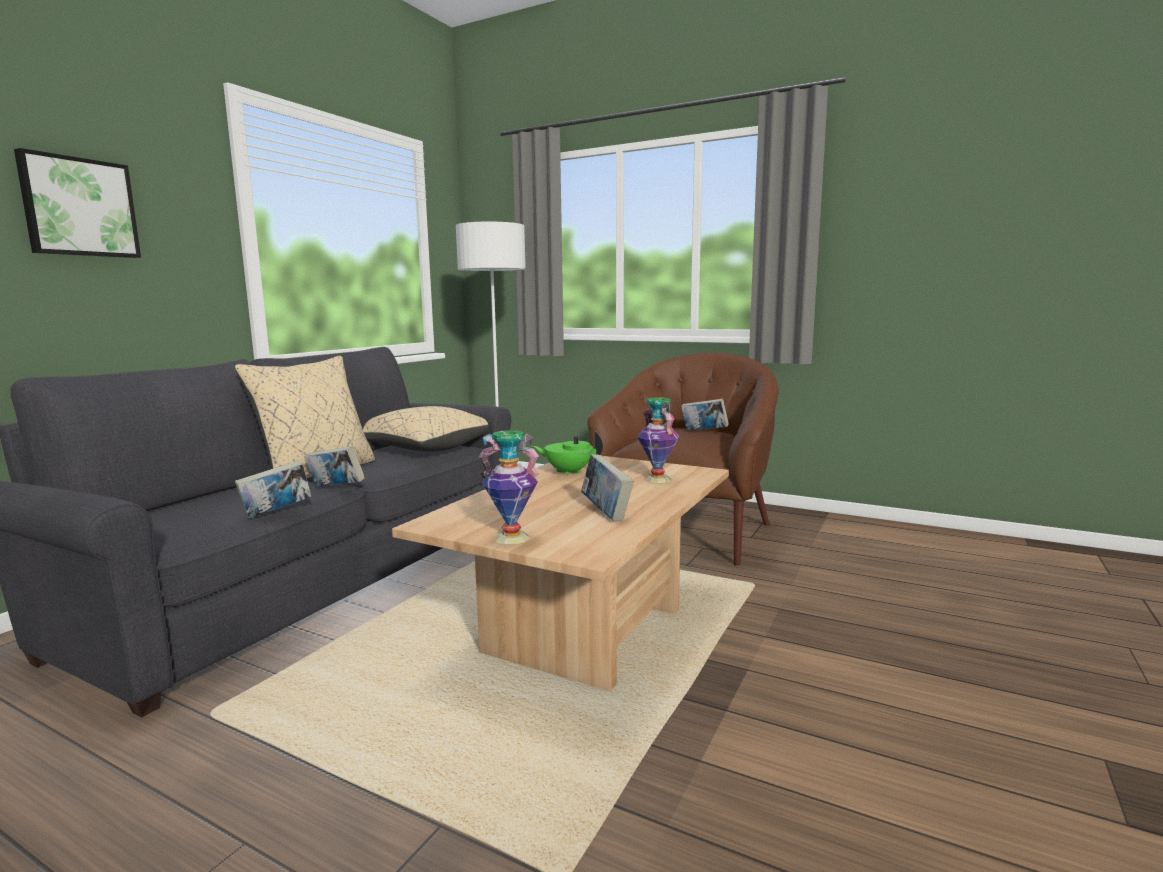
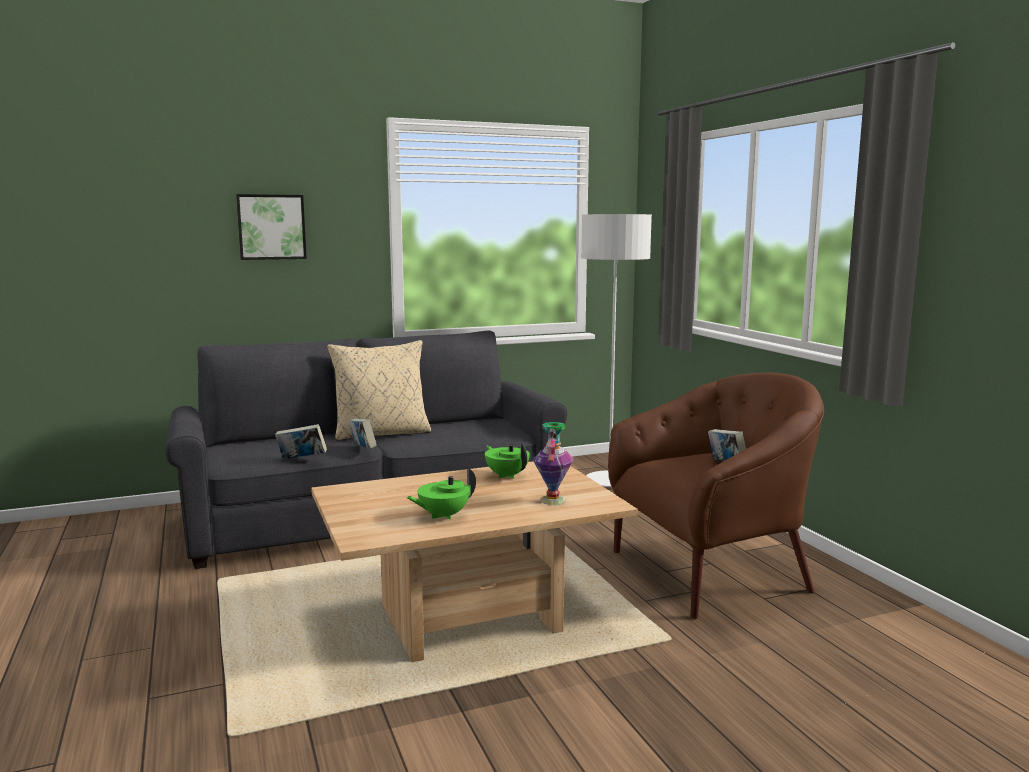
camera: 40 degrees right, 0 degrees up
(422, 449) = (485, 428): beige pillow -> none
(511, 538) = (348, 514): vase -> none
(606, 513) = (443, 516): book -> green teapot

